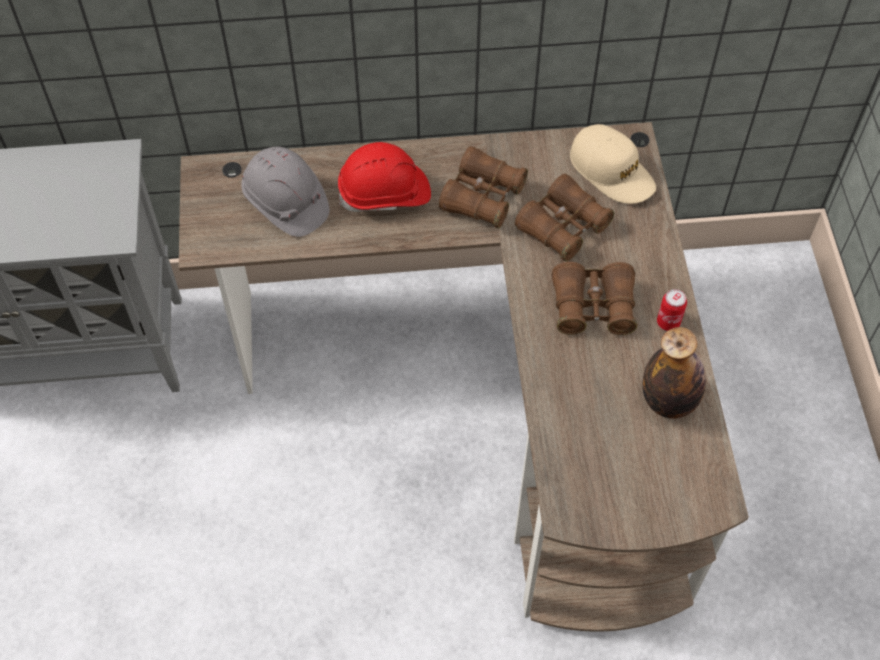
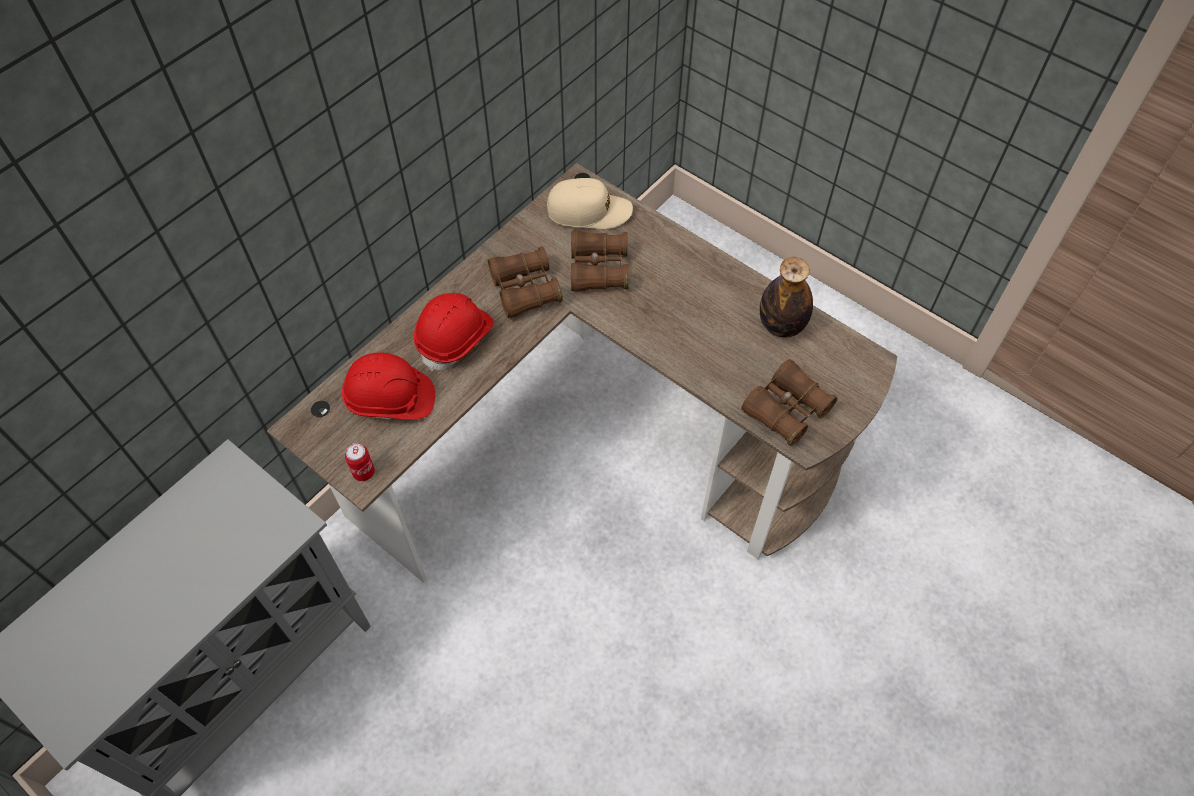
camera: 45 degrees left, 0 degrees up
(285, 203) = (390, 400): grey hard hat -> red hard hat
(593, 307) = (674, 305): brown binoculars -> brown binoculars (786, 410)
(668, 322) = (727, 279): can -> can (363, 472)

